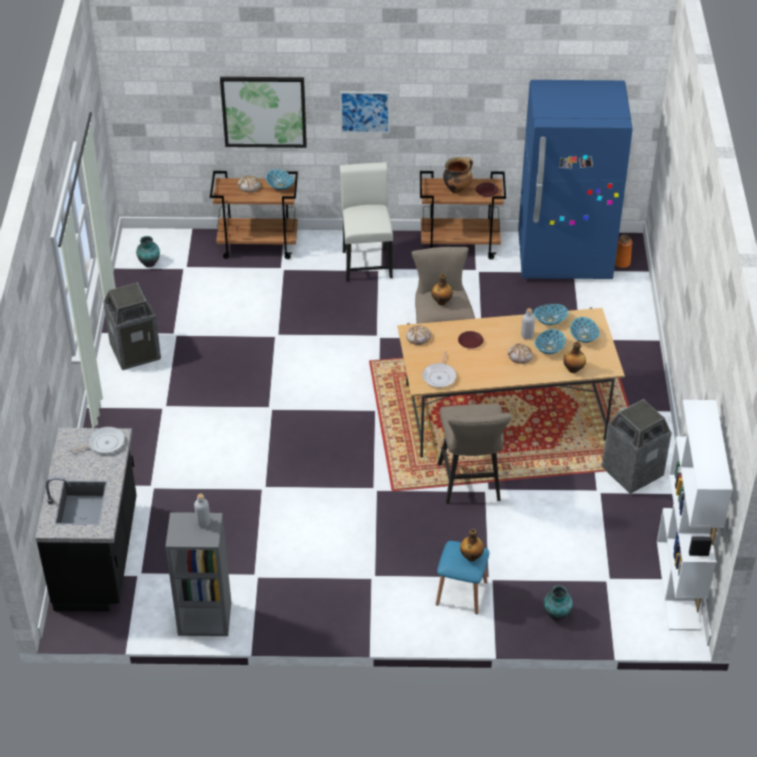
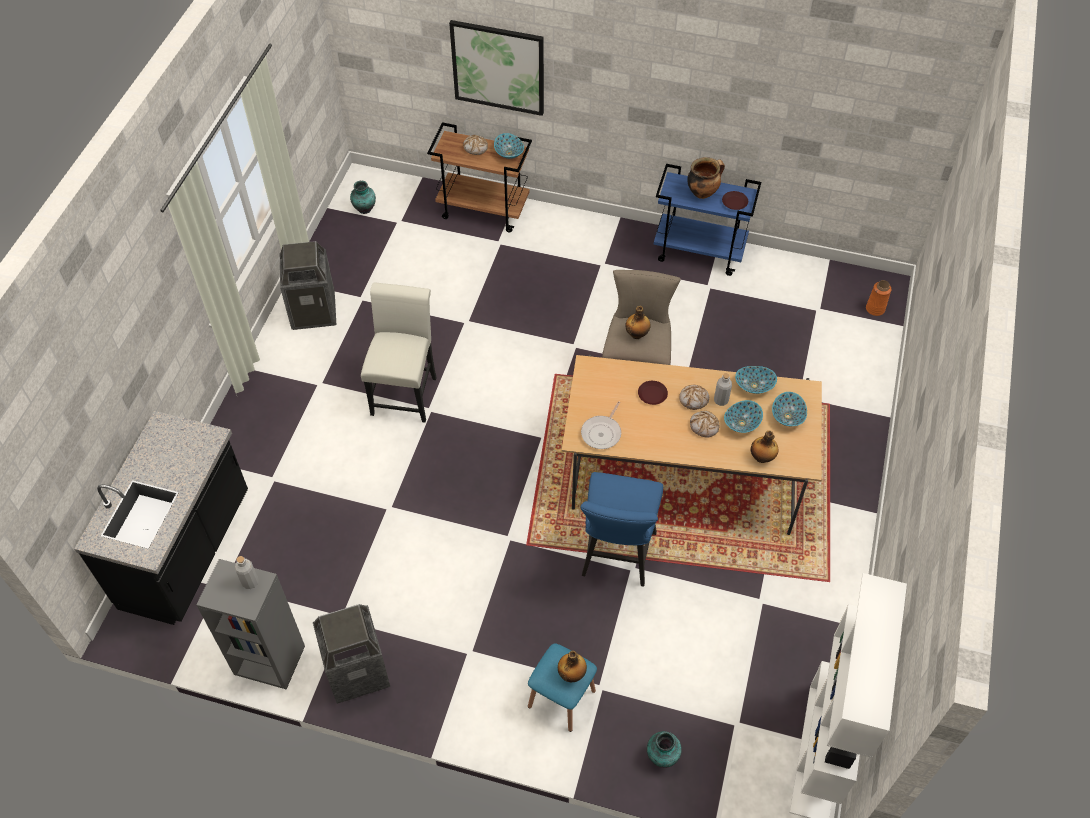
camera: 15 degrees right, 10 degrees up
(104, 443) = (194, 442): frying pan -> none
(365, 112) = (610, 88): picture -> none
(366, 261) = (591, 251): white chair -> white chair (405, 391)
(418, 337) = (594, 376): bread -> bread (693, 399)
(460, 245) = (700, 252): brown cart -> blue cart
(470, 486) = (616, 559): beige stool -> blue stool
(564, 258) = (811, 290): blue fridge -> none
(632, 472) = (808, 584): trash can -> trash can (357, 671)

